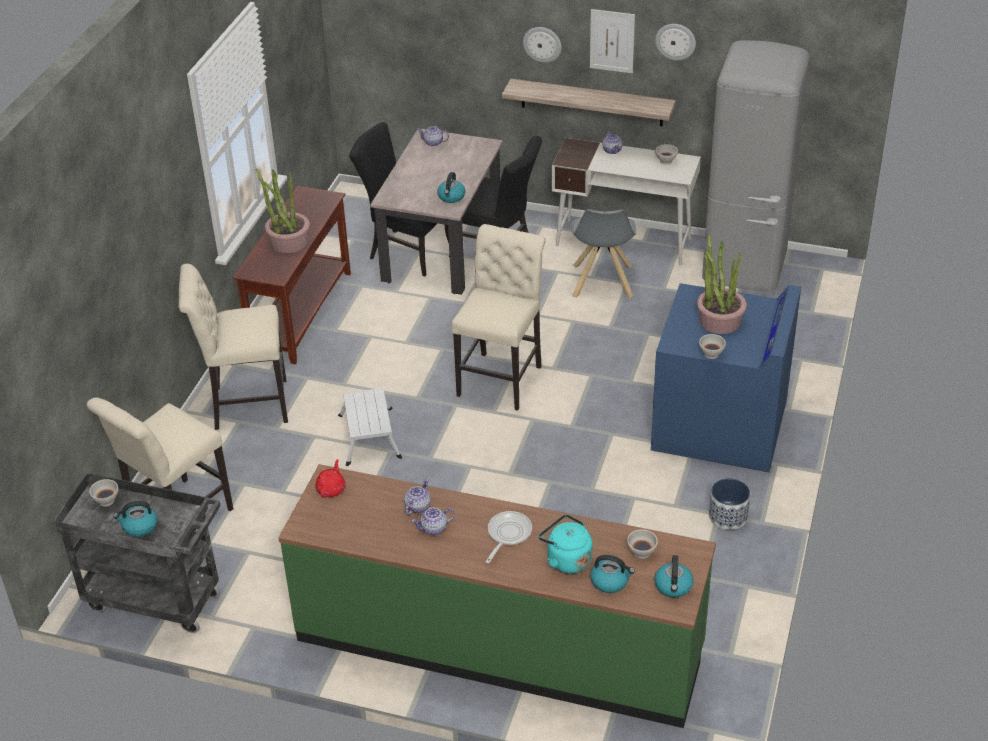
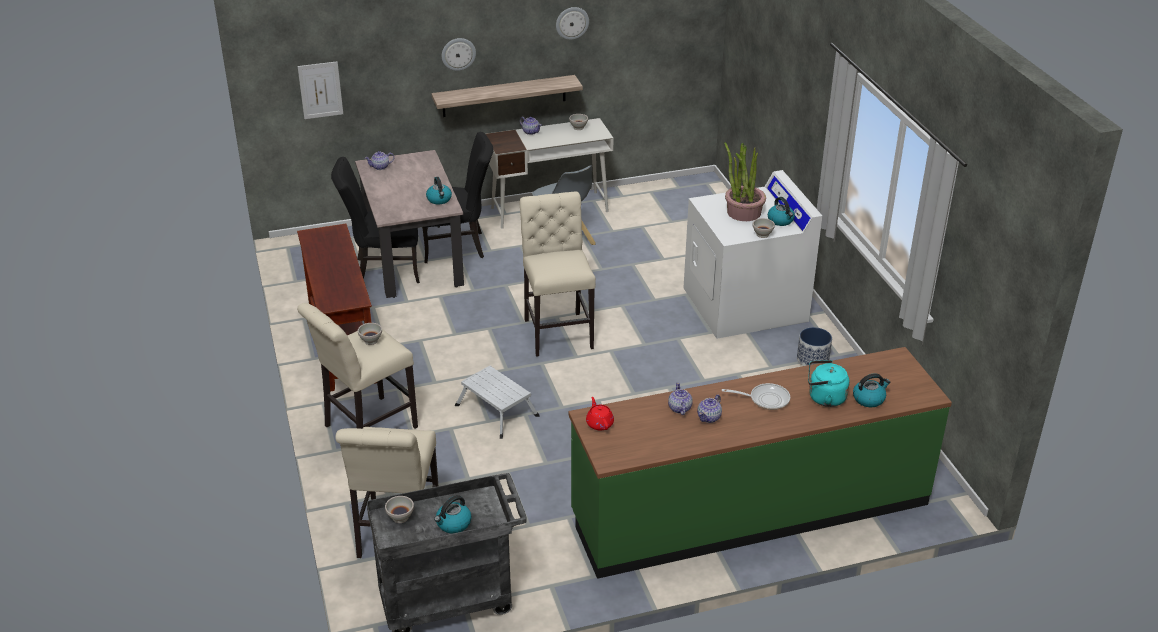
camera: 35 degrees left, 5 degrees down
(288, 242) = (338, 272): potted plant -> none
(507, 535) = (765, 399): frying pan -> frying pan turned 105 degrees clockwise
(612, 41) = (519, 36): picture -> picture (320, 90)
(641, 552) = (867, 372): white bowl -> white bowl (370, 341)
(673, 586) = (912, 384): kettle -> kettle (781, 220)
(719, 425) = (745, 305): blue washing machine -> white washing machine
(744, 268) = (654, 199): grey fridge -> none

